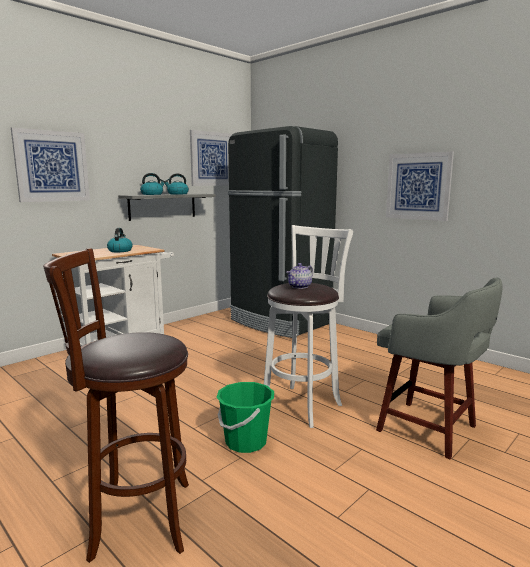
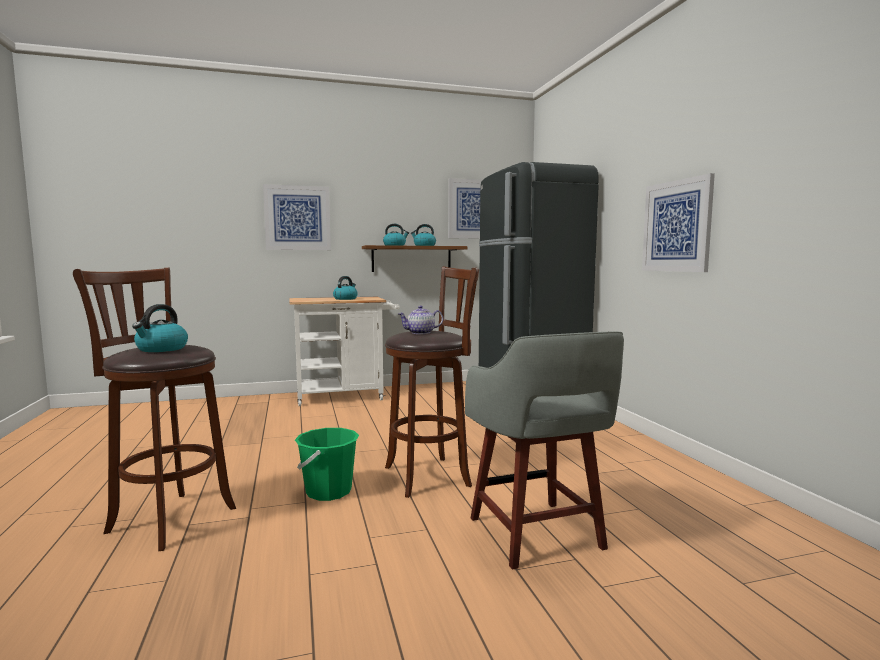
camera: 30 degrees right, 5 degrees down
(139, 344) = (161, 349): none -> kettle
(162, 206) = (411, 259): grey shelf -> brown shelf
(303, 404) = (431, 475): white stool -> brown stool

